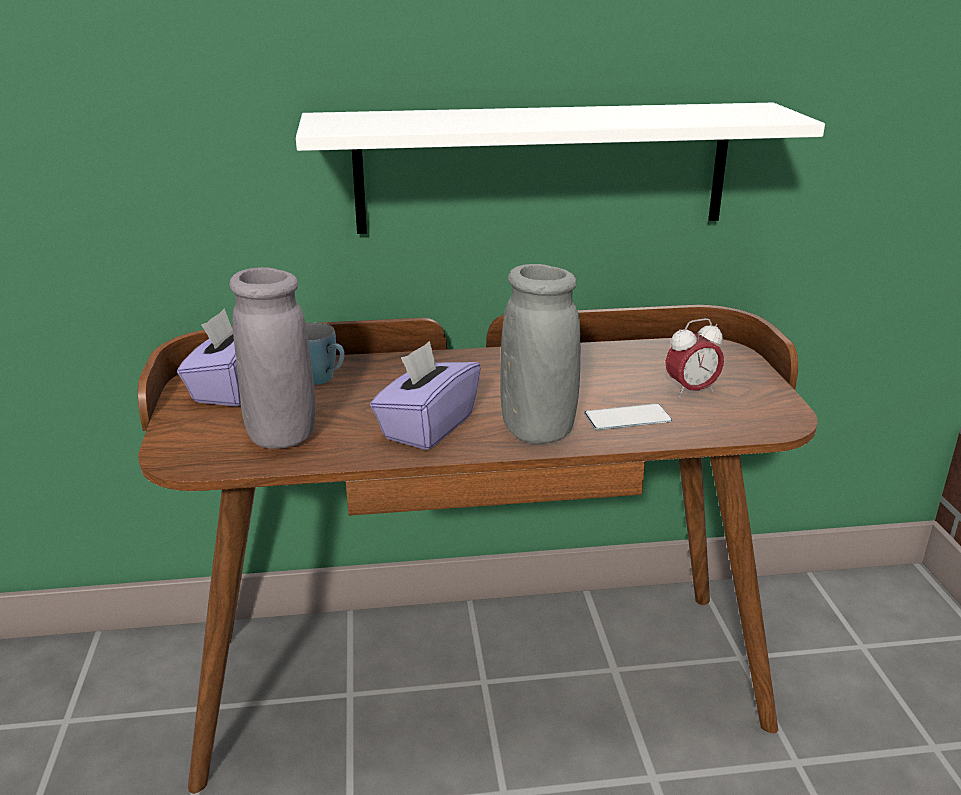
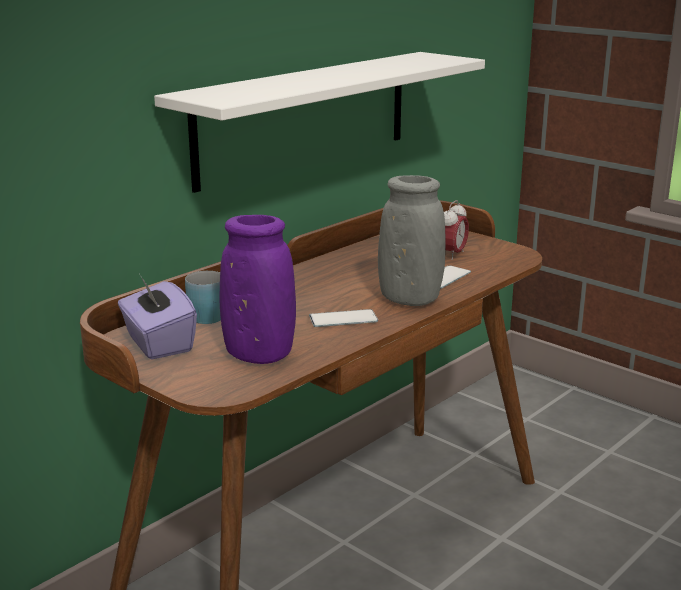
camera: 40 degrees left, 5 degrees down
(281, 435) = (259, 355): grey vase -> purple vase
(427, 427) = (343, 319): purple tissue box -> phone

